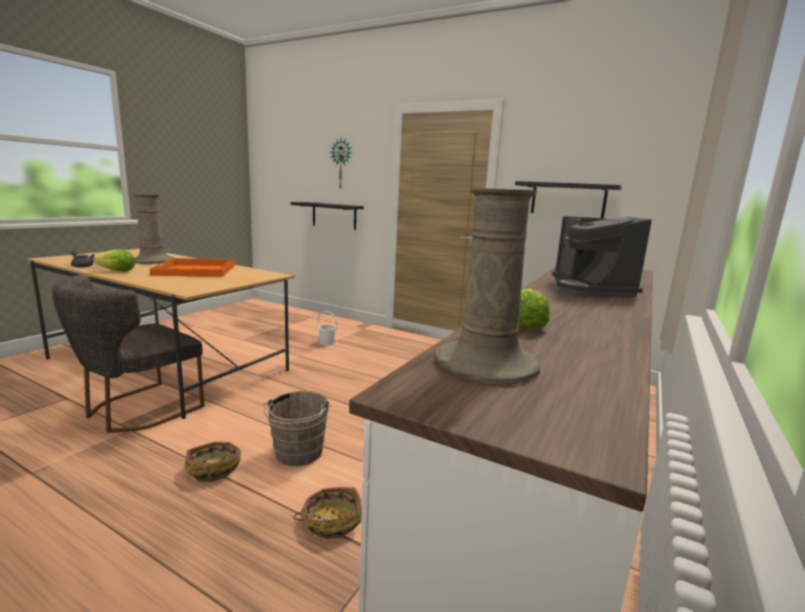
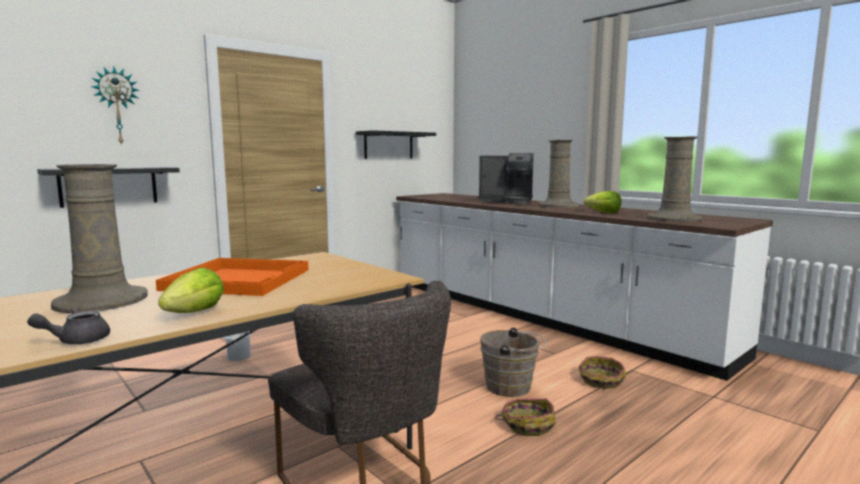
camera: 70 degrees left, 5 degrees down
(582, 307) = (558, 206): none -> beige vase

